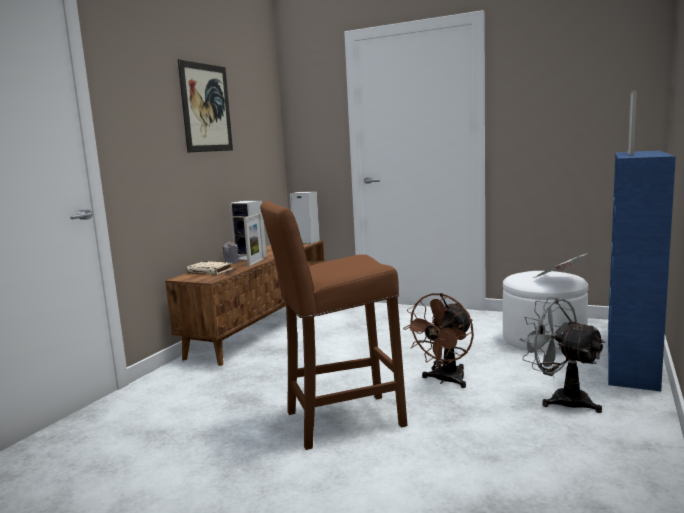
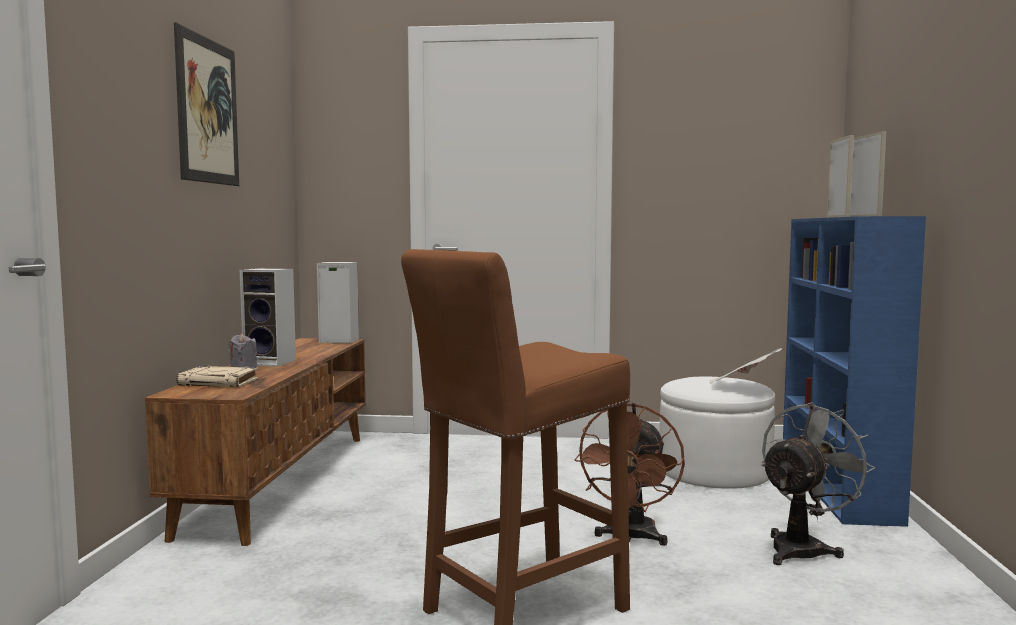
camera: 20 degrees left, 5 degrees down
(256, 262) = (289, 369): picture frame -> picture frame (864, 216)
(561, 399) = (803, 548): grey fan -> grey fan turned 105 degrees clockwise

